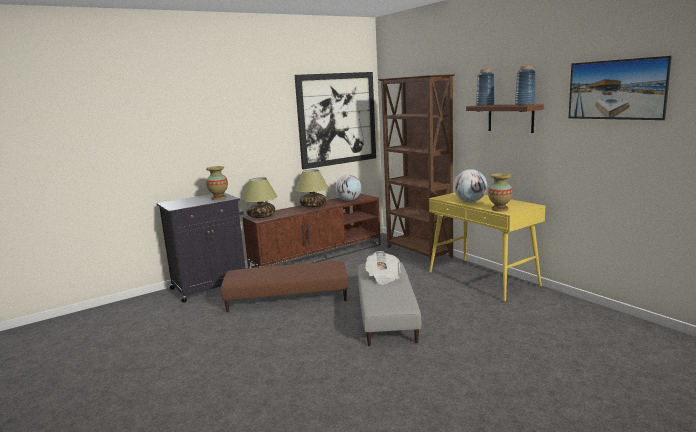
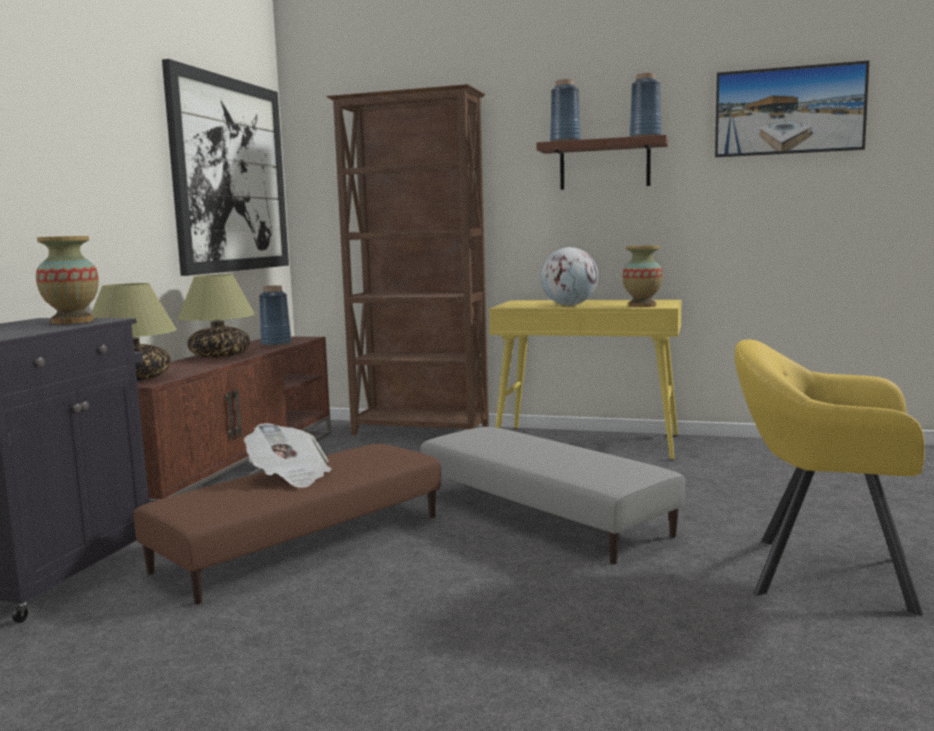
camera: 40 degrees left, 5 degrees down
(349, 200) = (276, 344): globe -> blue vase
(383, 277) = (517, 446): newspaper -> newspaper (289, 477)
(442, 383) = (821, 572): none -> yellow armchair

